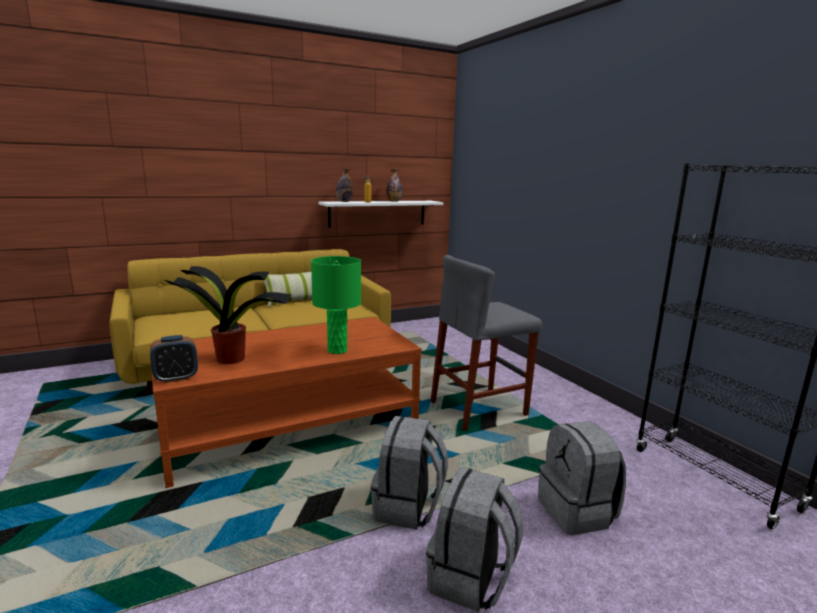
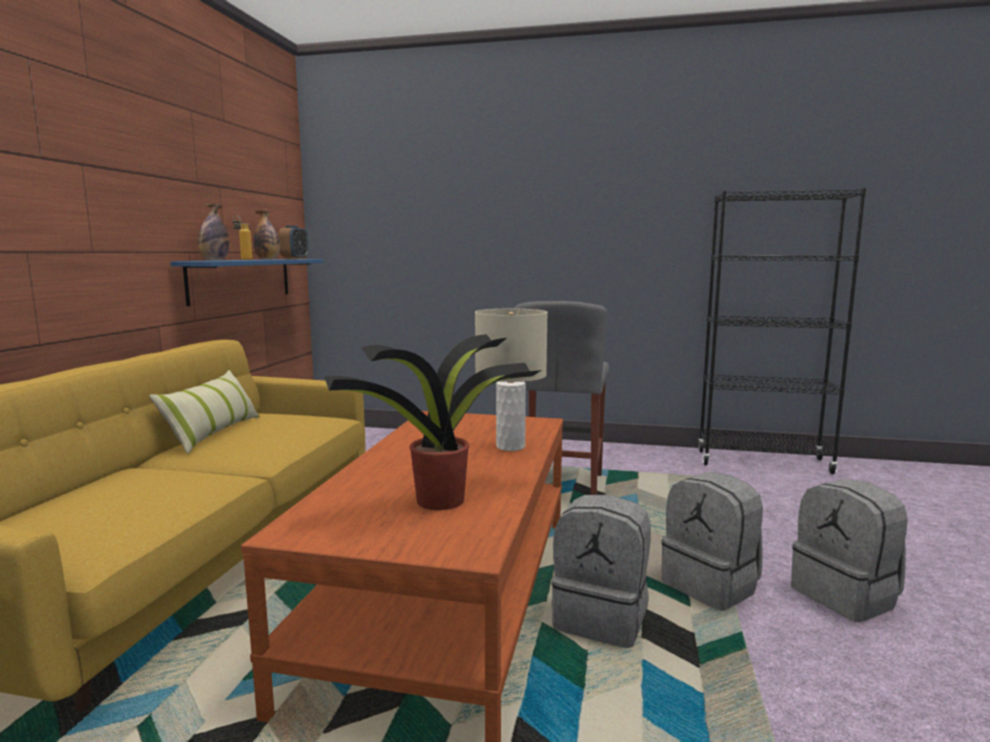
camera: 50 degrees left, 5 degrees down
(176, 378) = (465, 547): alarm clock -> alarm clock (294, 259)
(337, 350) = (510, 446): green table lamp -> beige table lamp
(378, 213) = (241, 279): white shelf -> blue shelf
(577, 512) = (773, 518): grey backpack -> grey backpack (602, 618)

